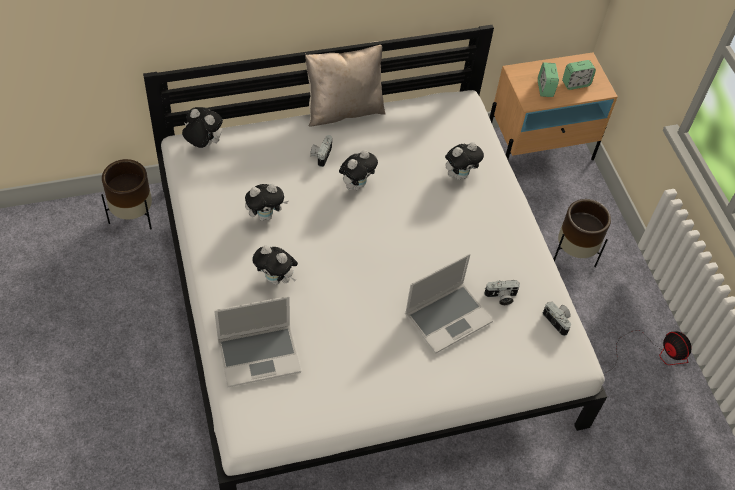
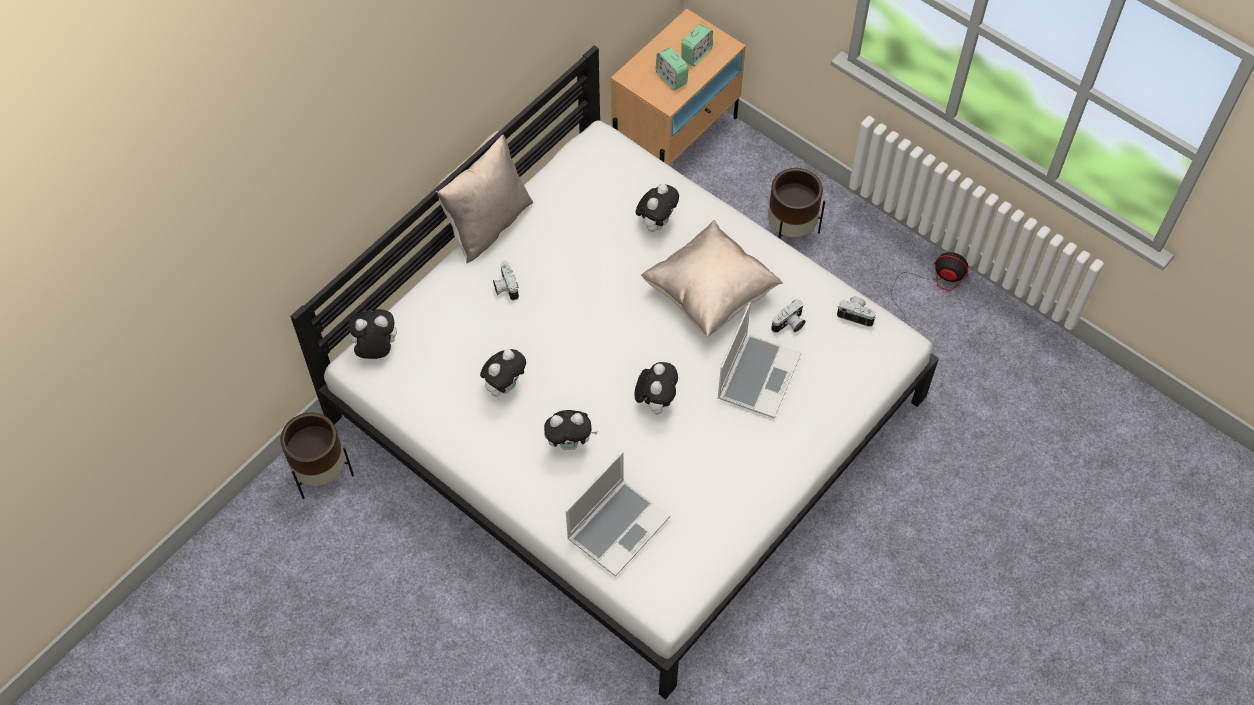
camera: 30 degrees left, 5 degrees up
(356, 184) = (566, 296): plush toy -> plush toy (656, 401)
(459, 242) = (710, 294): none -> beige pillow

